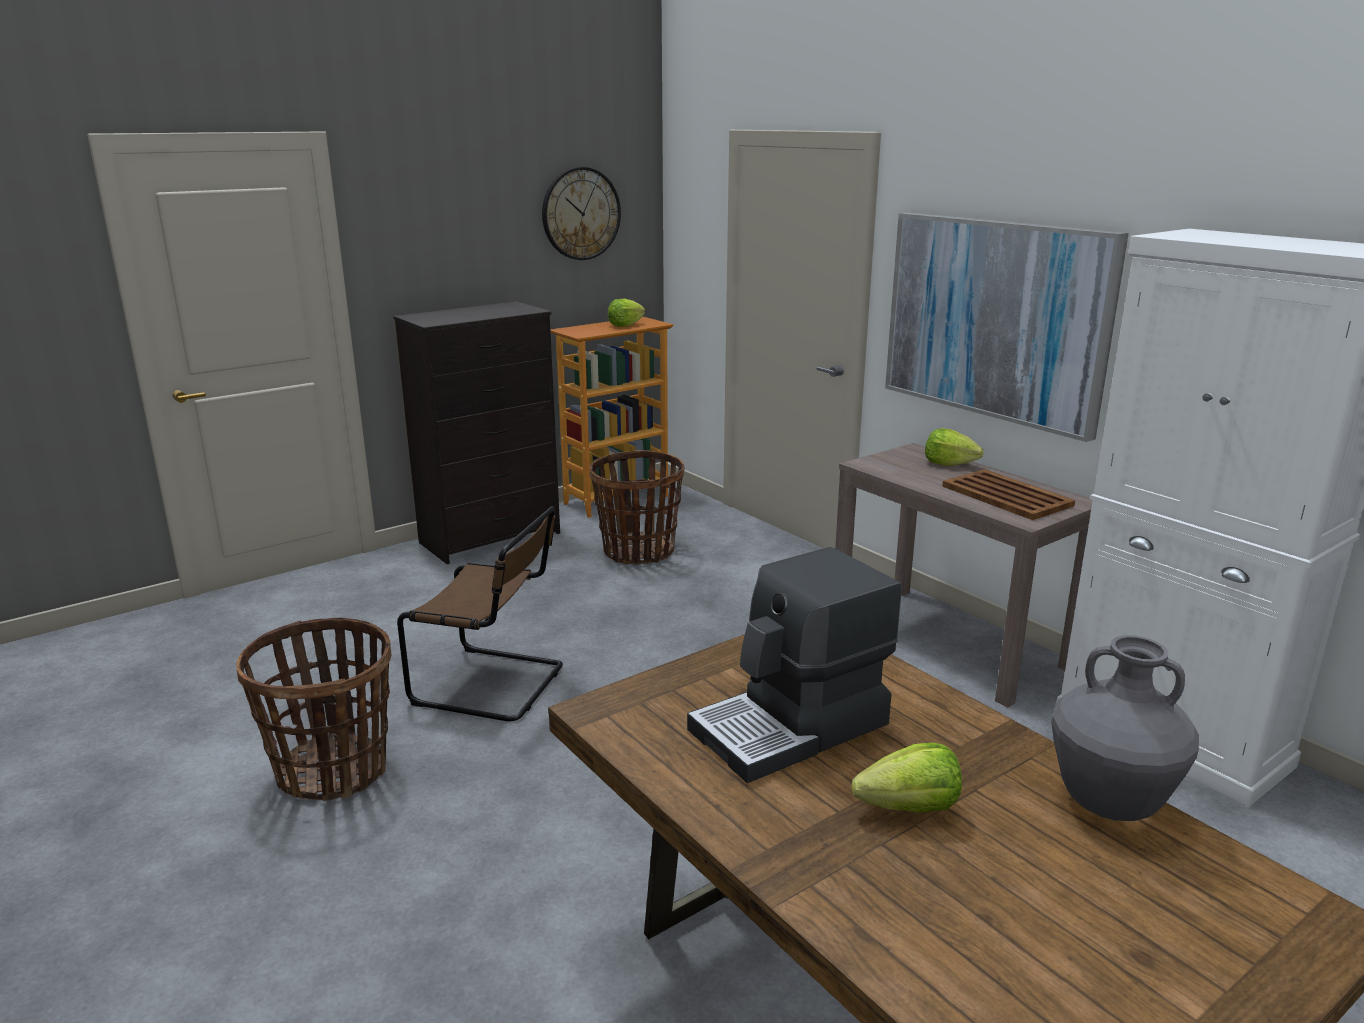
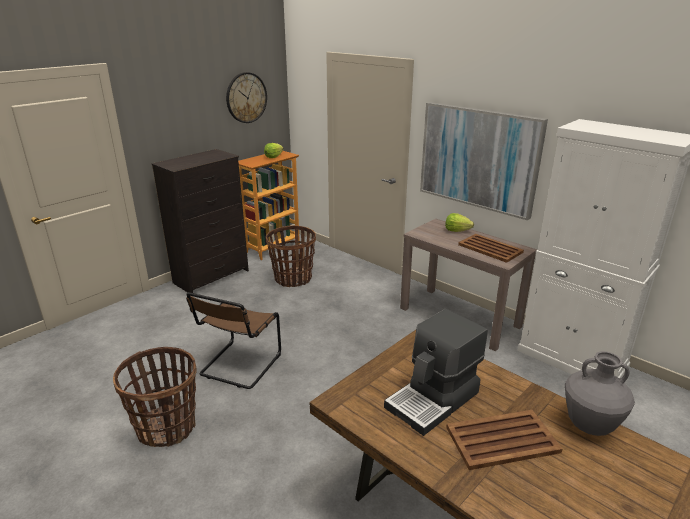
camera: 10 degrees left, 5 degrees up
(494, 685) = (239, 366): brown chair -> brown chair turned 105 degrees clockwise
(910, 808) = (503, 440): lettuce -> brown tray

